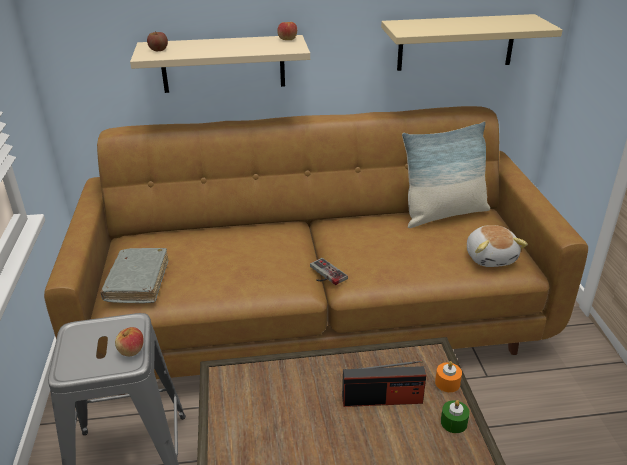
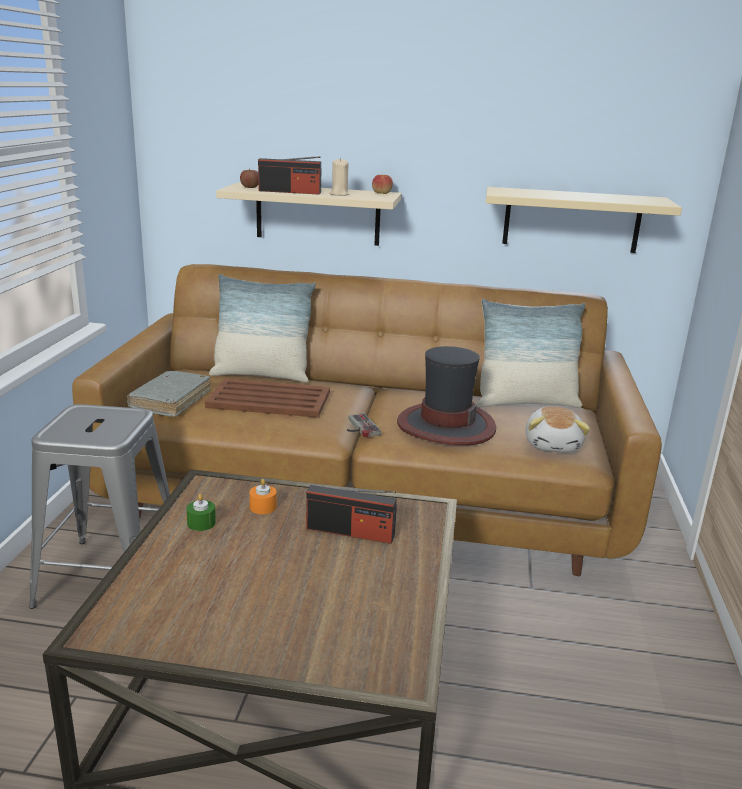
camera: 15 degrees right, 10 degrees down
(131, 351) = (117, 431): apple -> none
(203, 52) = (290, 192): none -> radio
(204, 229) = (261, 375): none -> pillow
(227, 259) = (268, 399): none -> brown tray
(252, 49) = (339, 194): none -> beige candle
(396, 256) = (445, 425): none -> hat
(447, 383) = (430, 533): orange candle -> orange candle (263, 507)
(454, 422) = (414, 564): green candle -> green candle (201, 523)

